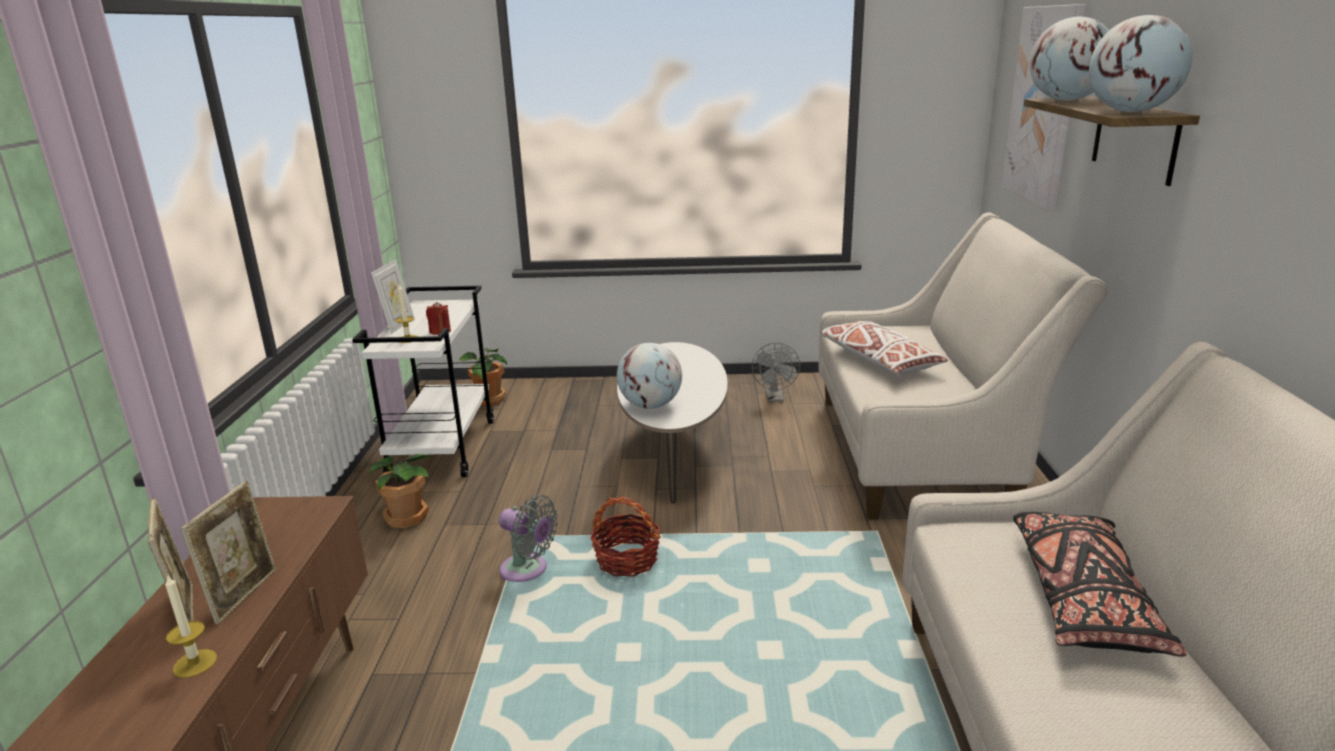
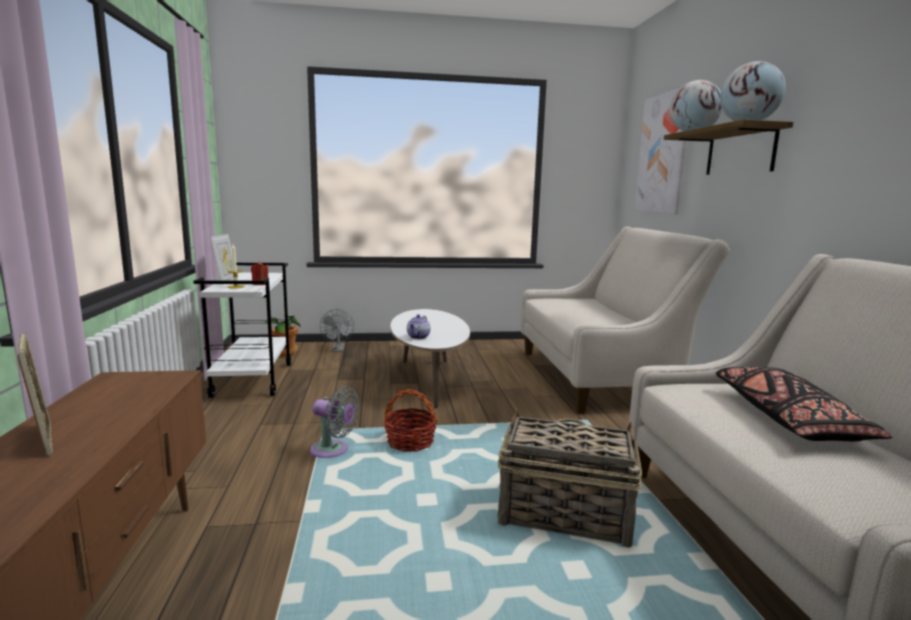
camera: 10 degrees left, 10 degrees down
(195, 663) = (53, 475): candle -> none
(244, 595) = (104, 428): picture frame -> none
(406, 517) = (227, 420): potted plant -> none
(650, 405) = (418, 337): globe -> teapot
(775, 398) = (490, 351): grey fan -> grey fan (338, 350)
(794, 683) = (562, 514): none -> basket
(878, 360) = (570, 311): white pillow -> none

